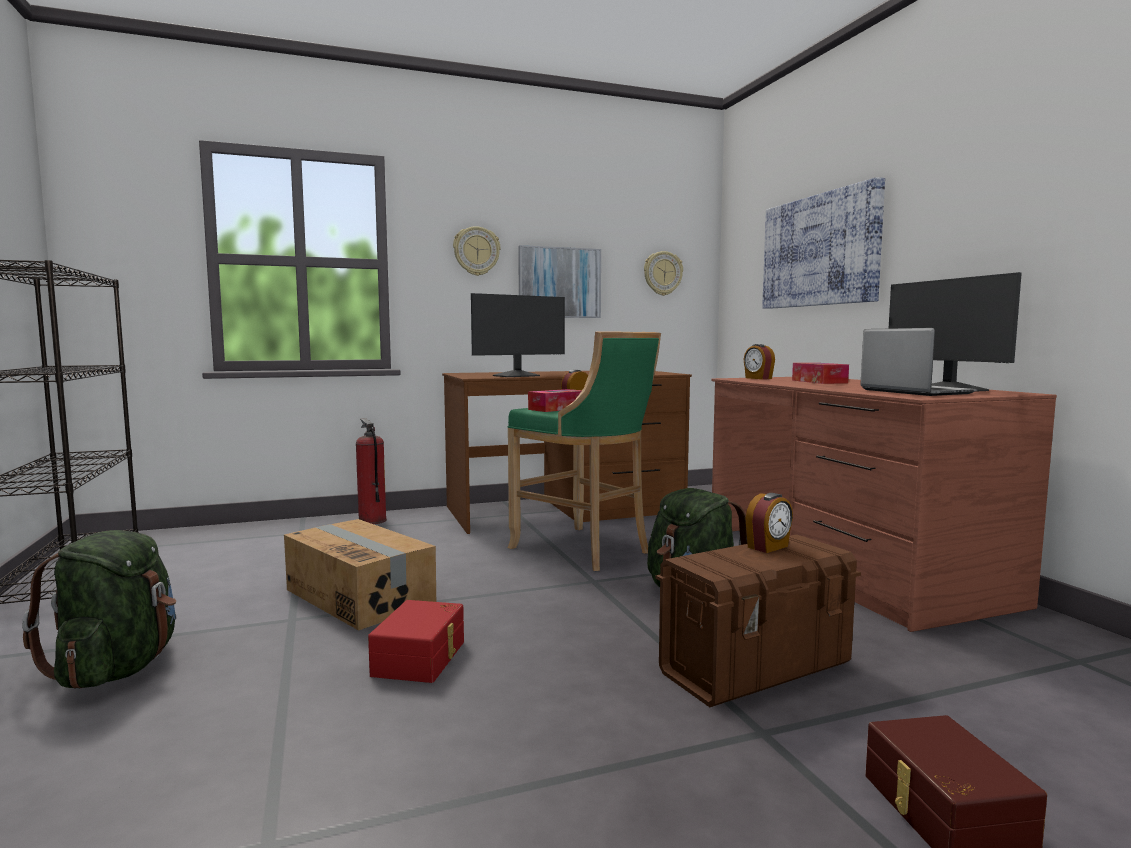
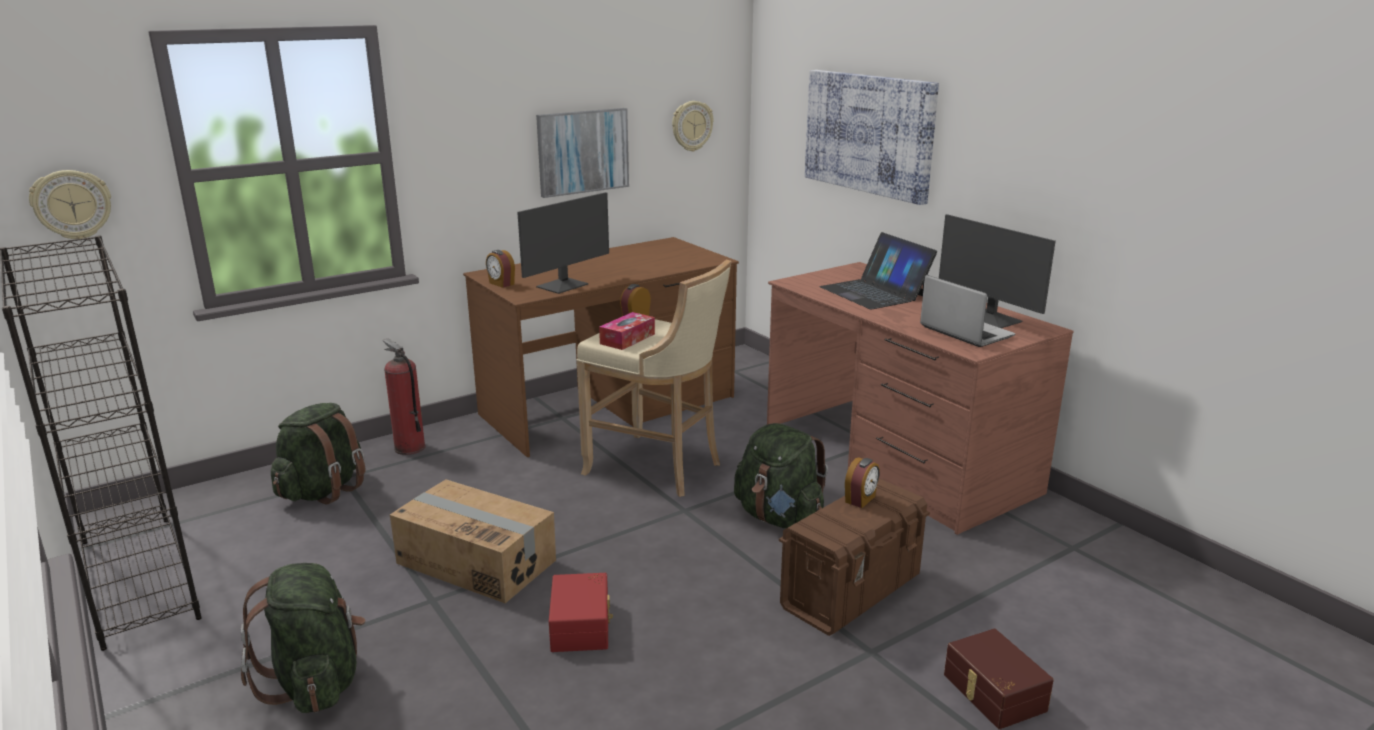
camera: 15 degrees left, 15 degrees up
(276, 539) = (323, 490): none -> green backpack
(476, 251) = (490, 127): wall clock -> wall clock (72, 204)
(585, 550) = (658, 468): green stool -> beige stool
(758, 378) = (813, 280): alarm clock -> alarm clock (501, 284)
(819, 381) = (874, 292): tissue box -> laptop

